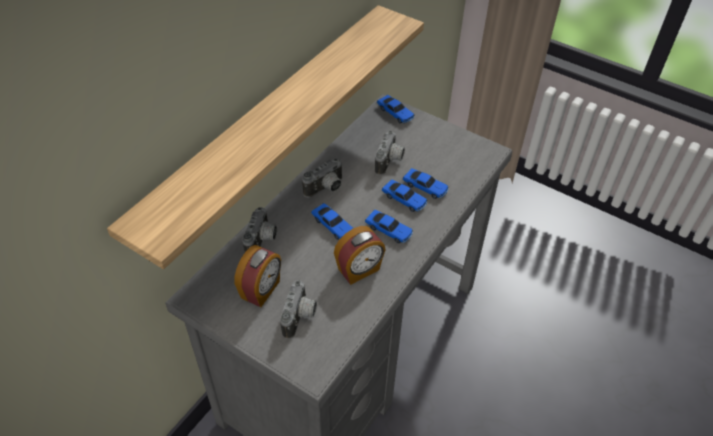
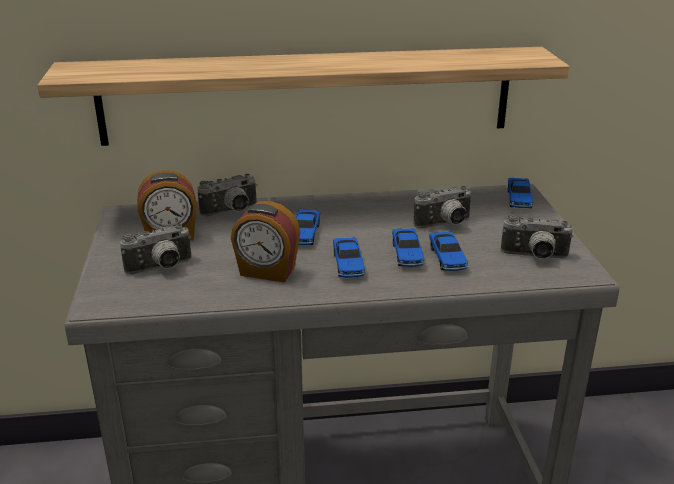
camera: 50 degrees right, 20 degrees down
(326, 189) = (347, 211): camera -> camera (534, 257)

